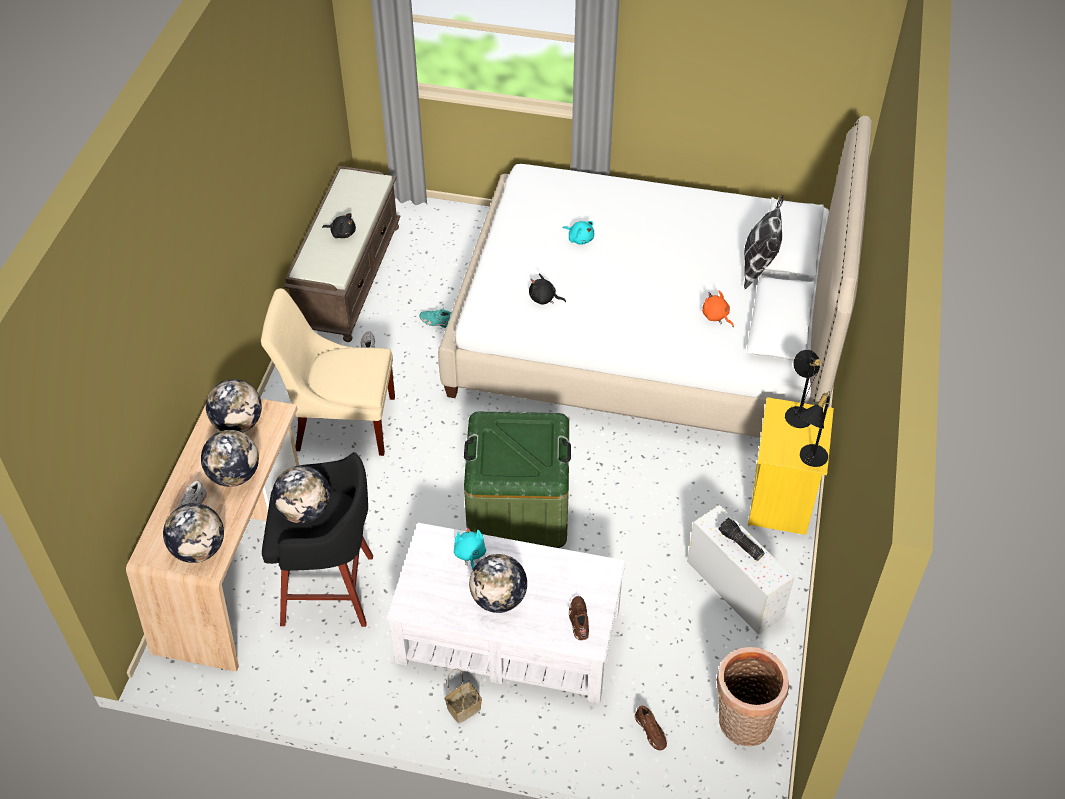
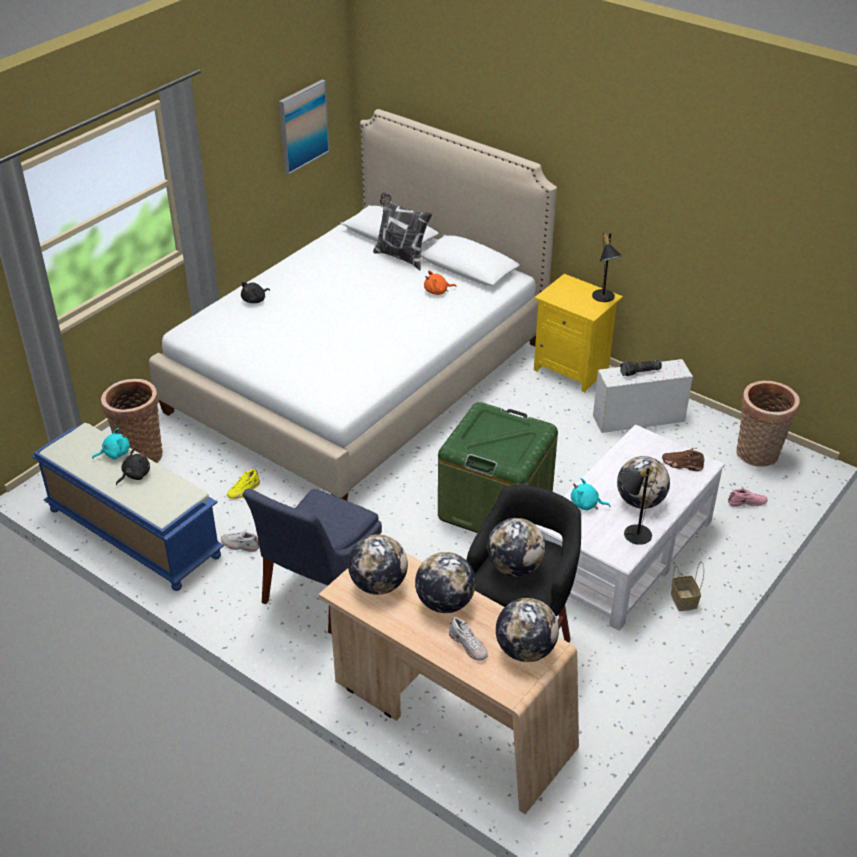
camera: 65 degrees left, 10 degrees down
(340, 421) = (318, 591): beige chair -> blue chair
(348, 277) = (132, 533): brown bench -> blue bench
(437, 322) = (244, 490): turquoise shoe -> yellow shoe
(444, 238) = (140, 453): none -> basket
(544, 299) = (348, 367): black plush toy -> black plush toy (255, 300)
(579, 238) = (294, 328): turquoise plush toy -> turquoise plush toy (114, 453)
(651, 731) = (746, 502): brown shoe -> pink shoe
(790, 81) = (303, 126): none -> picture
(798, 413) = (559, 289): black table lamp -> black table lamp (632, 532)

